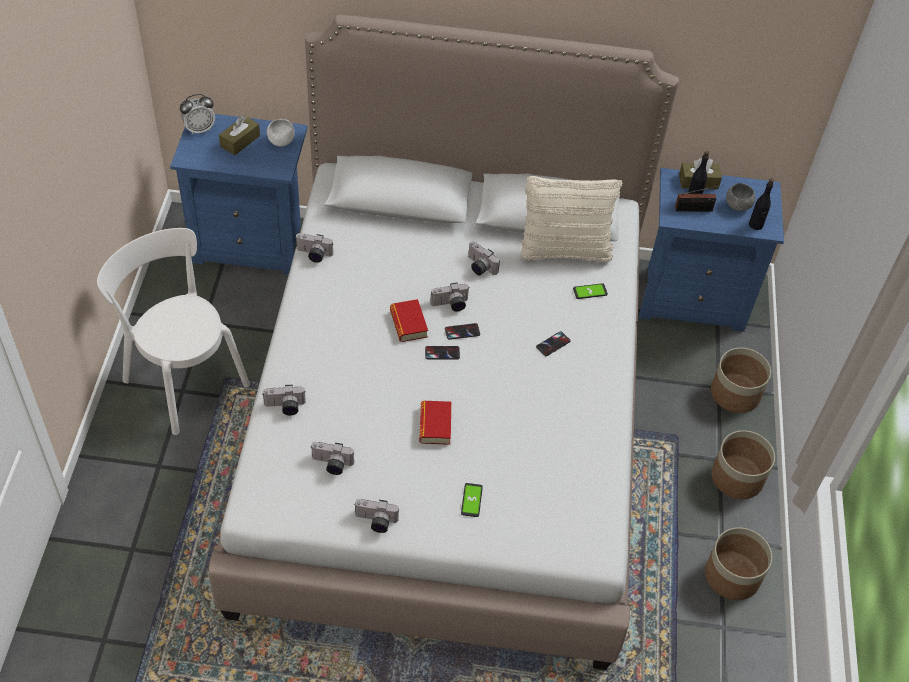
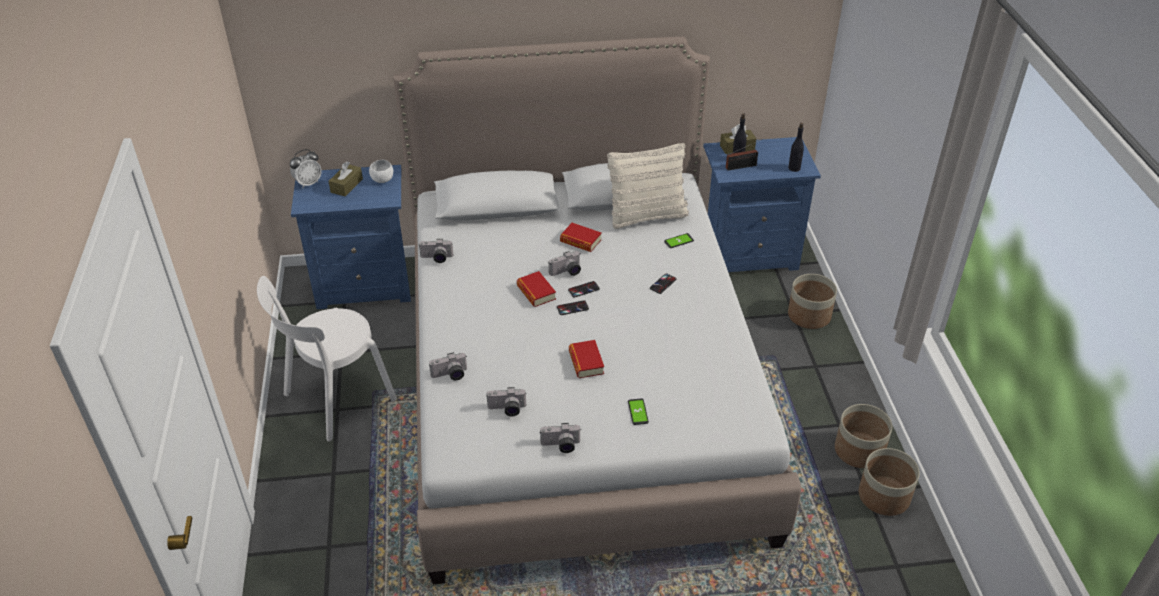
camera: 10 degrees left, 10 degrees down
(183, 378) = (335, 399): white chair -> white chair turned 75 degrees counterclockwise
(479, 267) = (580, 241): camera -> book
(737, 205) = (774, 157): grey bowl -> none
(737, 477) = (834, 376): planter -> planter (884, 496)

